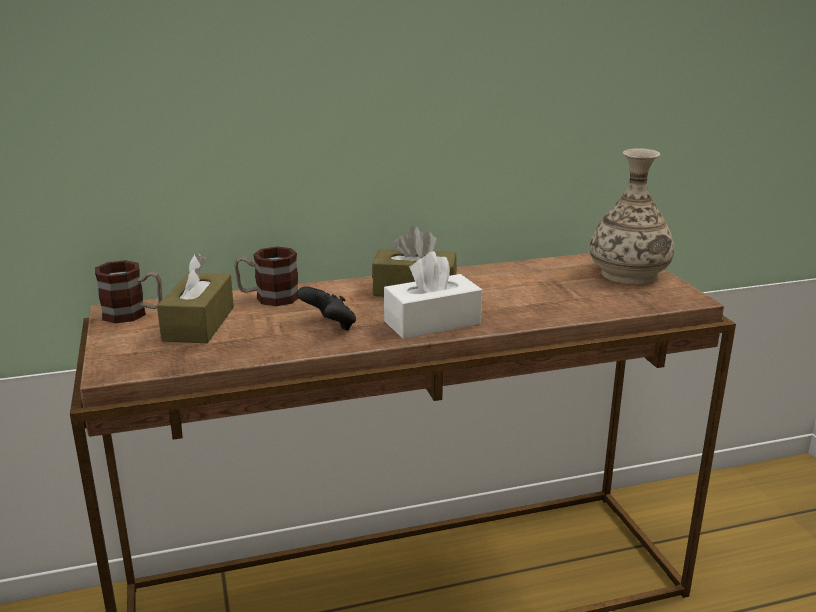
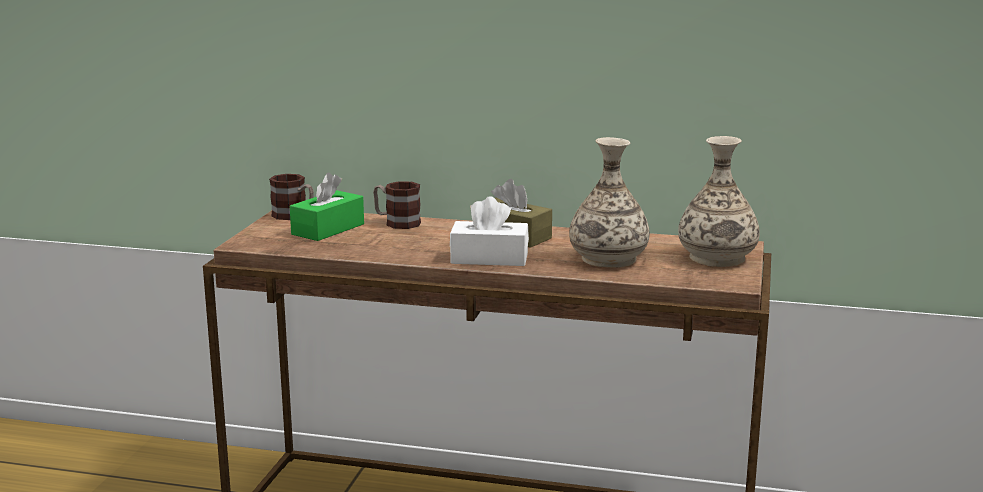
camera: 30 degrees right, 5 degrees down
(199, 324) = (328, 229): brown tissue box -> green tissue box
(329, 326) = (412, 247): black game controller -> none
(543, 297) = (608, 259): none -> vase

